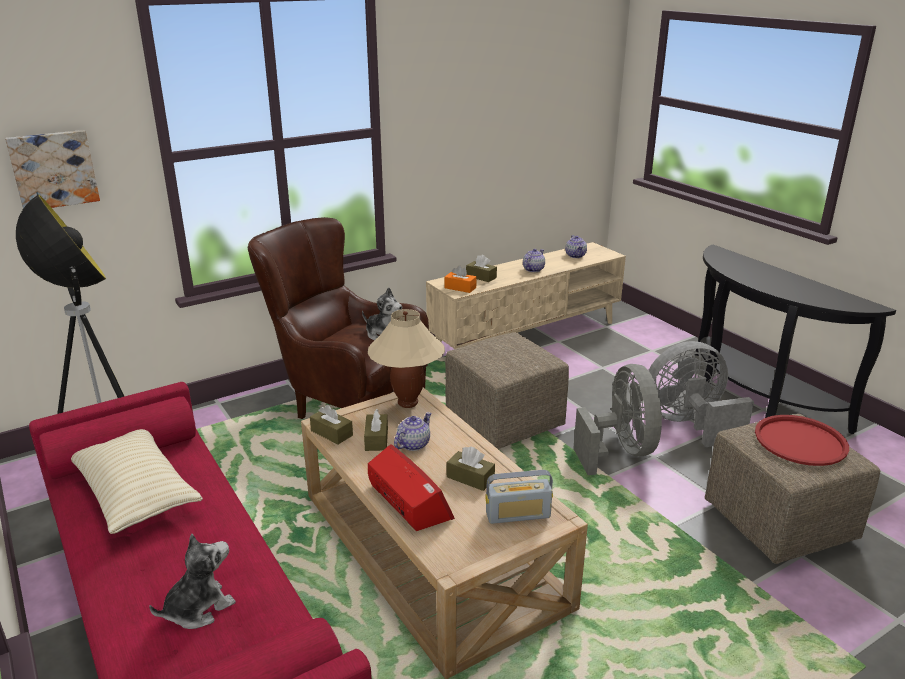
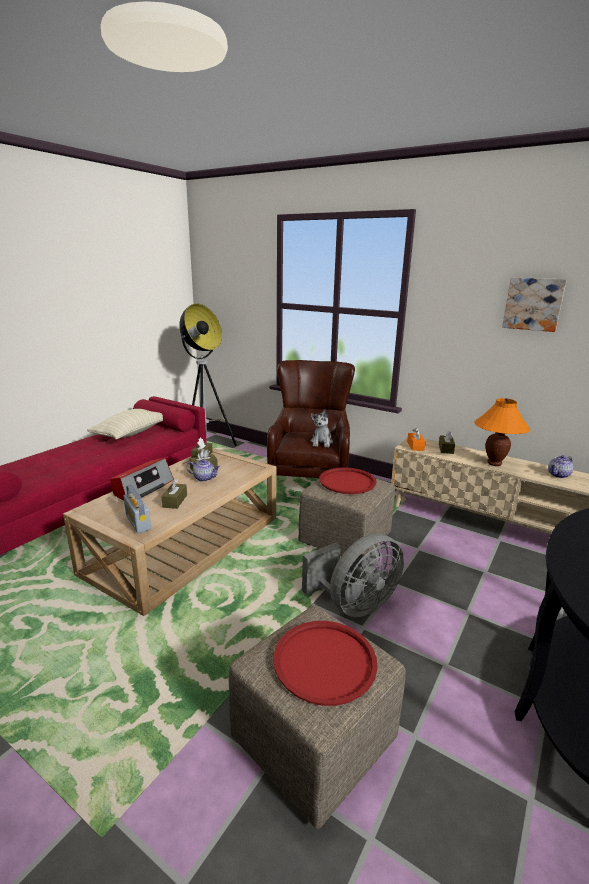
camera: 65 degrees right, 5 degrees down
(53, 169) = (235, 300): picture -> picture (533, 304)
(198, 608) = (51, 463): plush toy -> none
(407, 403) = (249, 467): beige table lamp -> none
(499, 352) = (347, 481): none -> red tray
(533, 269) = (494, 463): teapot -> orange table lamp
(689, 424) = (443, 645): grey fan -> none

